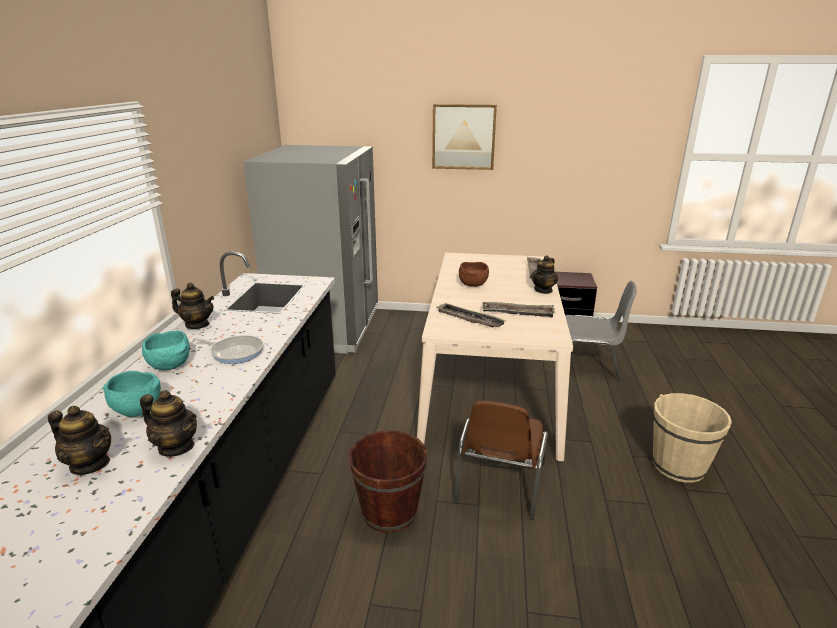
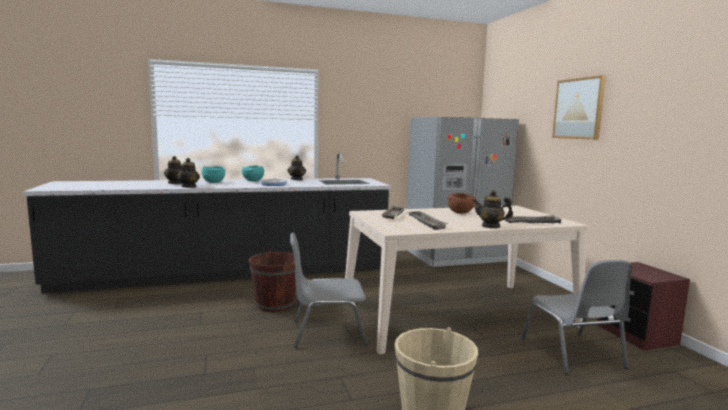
camera: 65 degrees right, 15 degrees down
(499, 483) = (327, 332): brown chair -> grey chair

